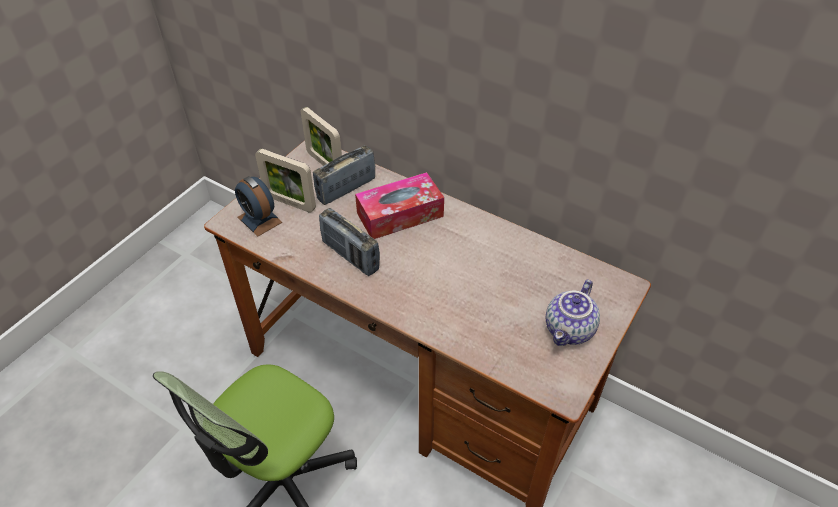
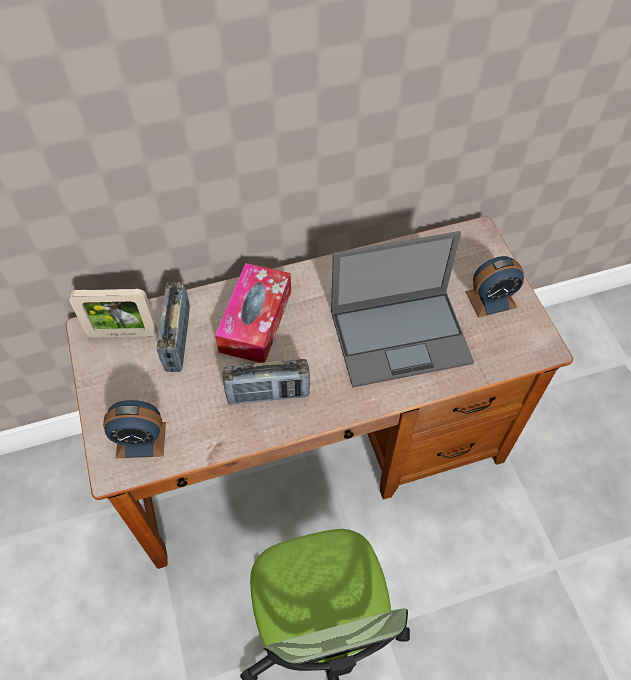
camera: 50 degrees left, 10 degrees up
(290, 203) = (145, 398): picture frame -> none
(474, 297) = (401, 336): none -> laptop
(570, 330) = (491, 299): teapot -> alarm clock

